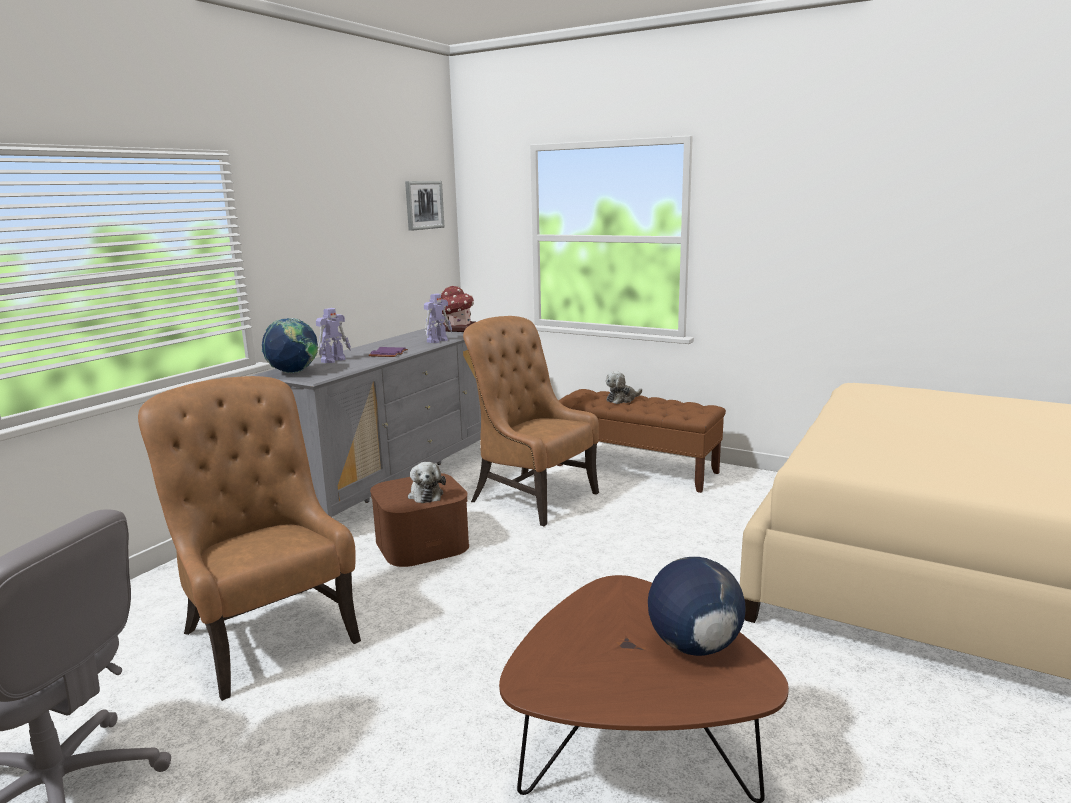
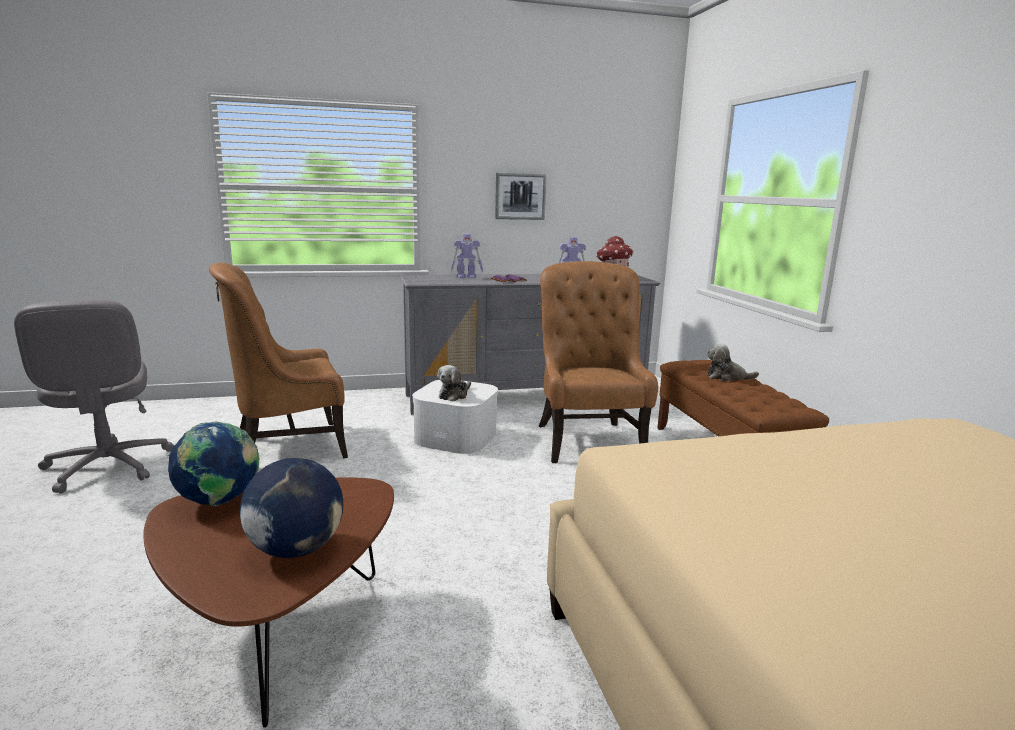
camera: 45 degrees right, 0 degrees up
(267, 636) = (288, 446): brown chair -> brown chair turned 120 degrees counterclockwise
(293, 373) = (421, 278): globe -> globe (219, 502)
(422, 542) = (456, 436): brown storage box -> white storage box
(424, 205) = (628, 162): picture -> picture (520, 196)

